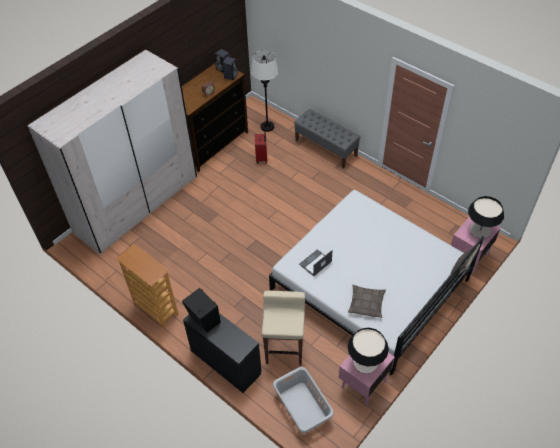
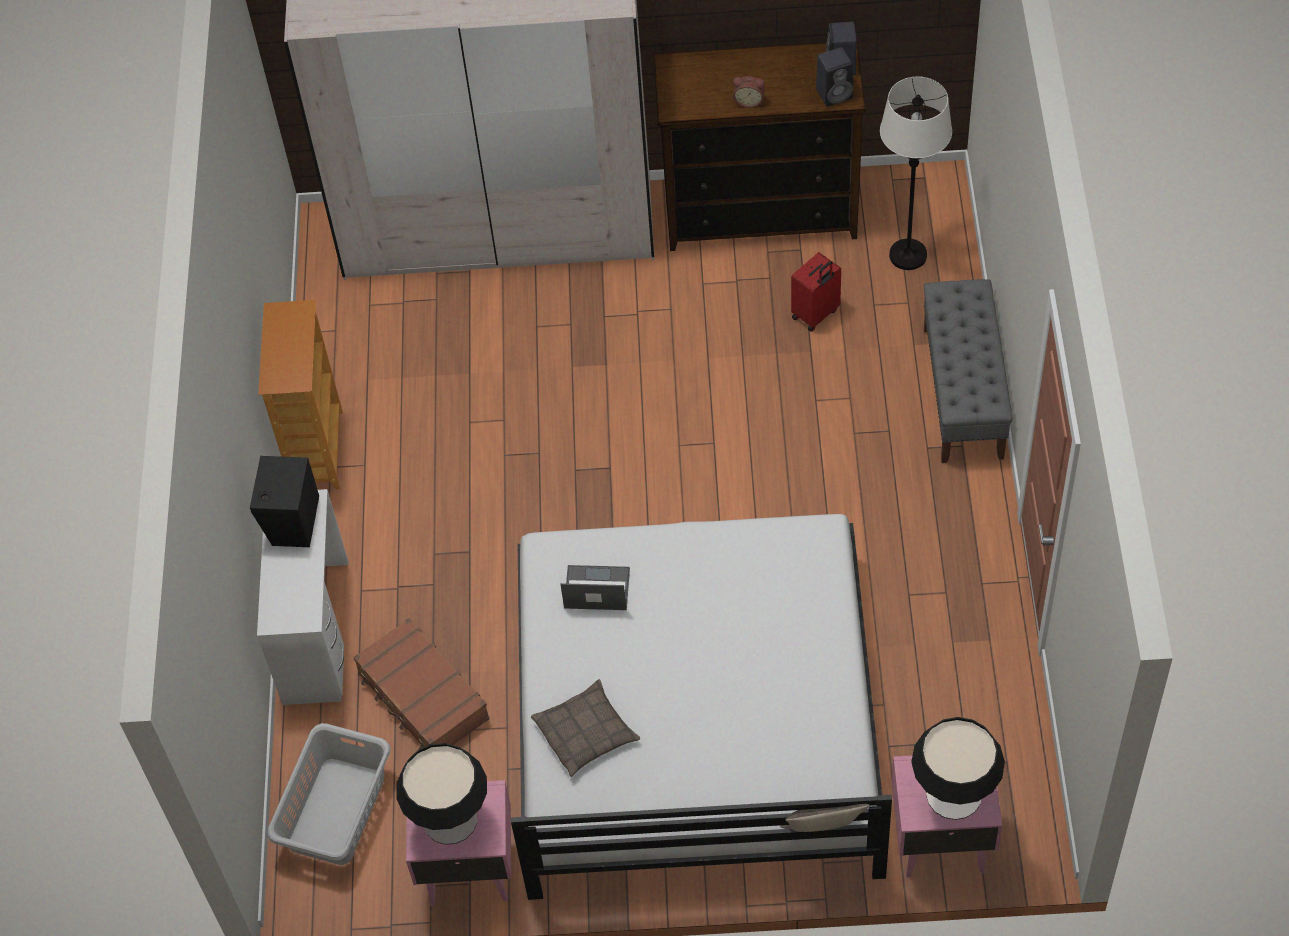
camera: 50 degrees right, 5 degrees up
(225, 362) = (315, 632): black desk -> white desk
(284, 349) = (422, 697): beige stool -> brown suitcase

